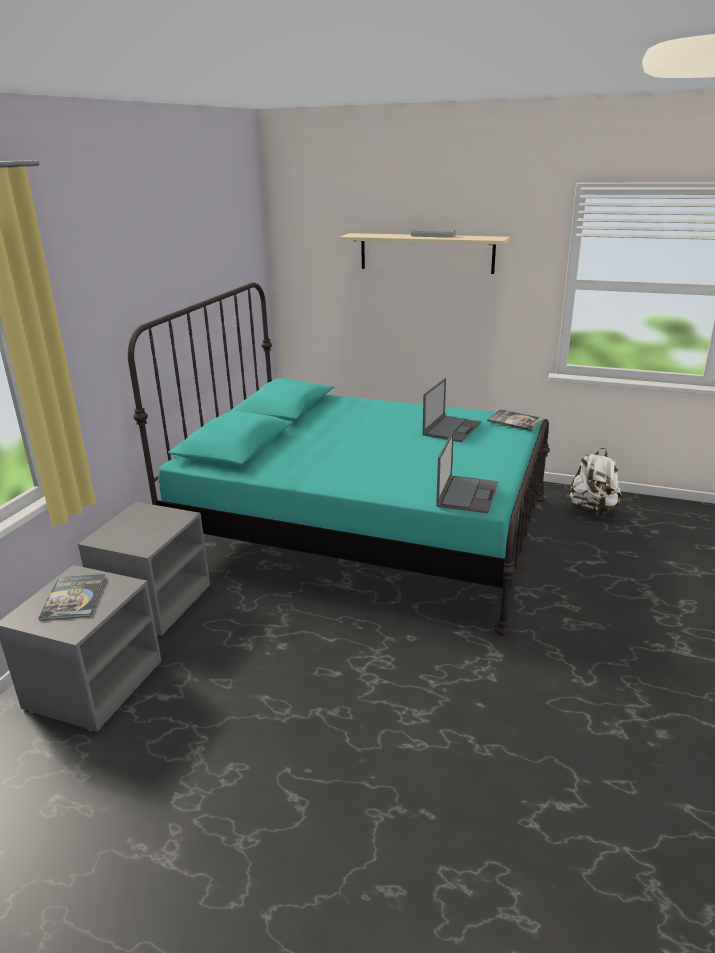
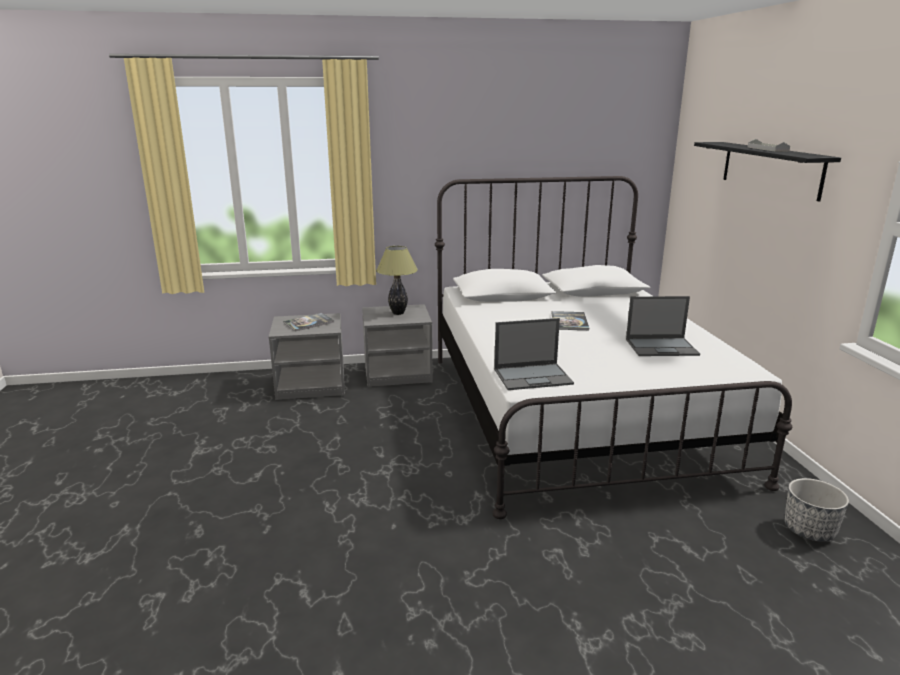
camera: 60 degrees right, 5 degrees down
(140, 525) = (398, 313): none -> table lamp
(364, 530) = (574, 413): turquoise bed -> white bed
(426, 253) = (770, 169): beige shelf -> black shelf
(515, 421) = (734, 368): book -> book (569, 322)
(592, 510) = (809, 530): white backpack -> planter

